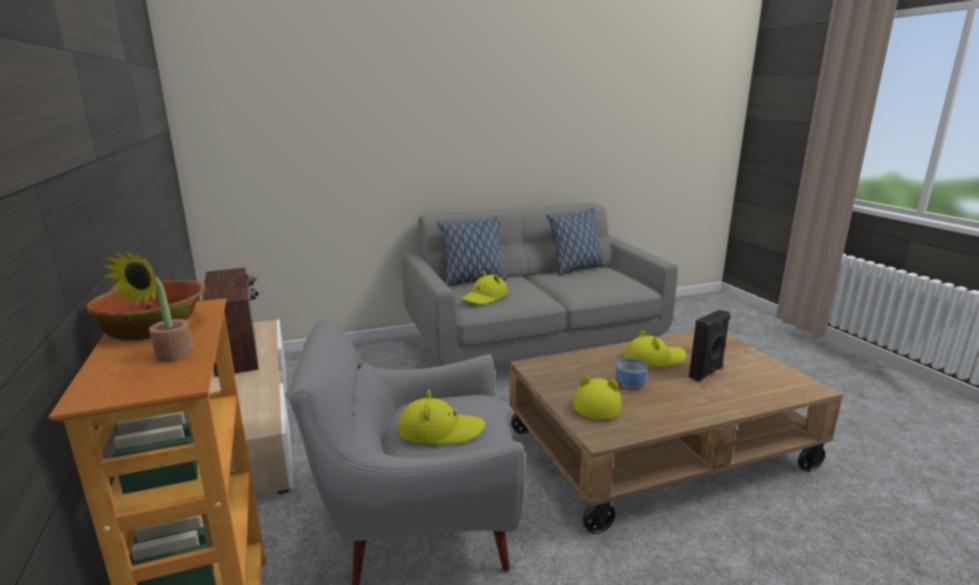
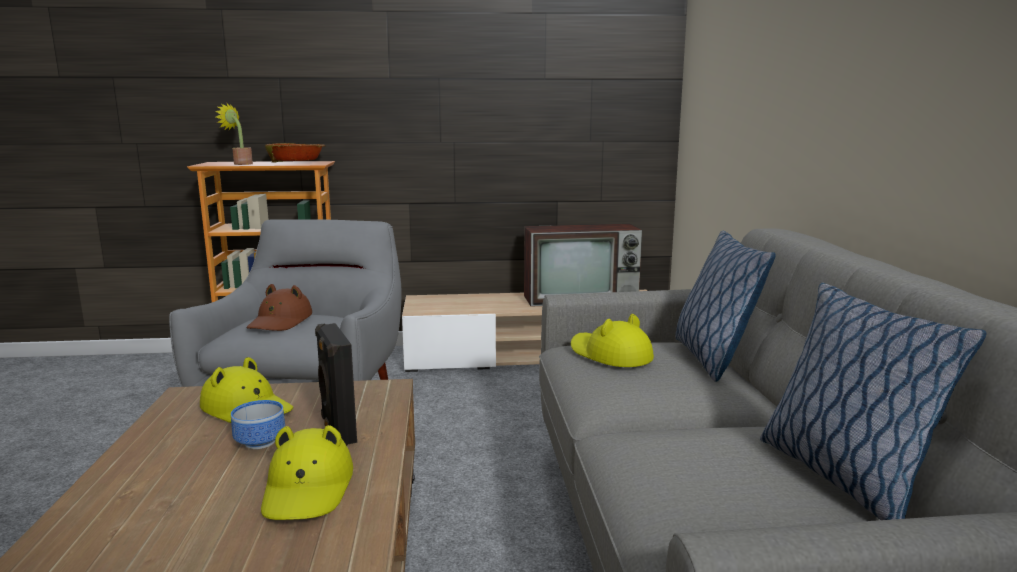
camera: 105 degrees right, 5 degrees down
(440, 430) = (280, 322): yellow hat -> brown hat
(706, 373) = (195, 527): black speaker -> black speaker (337, 430)

